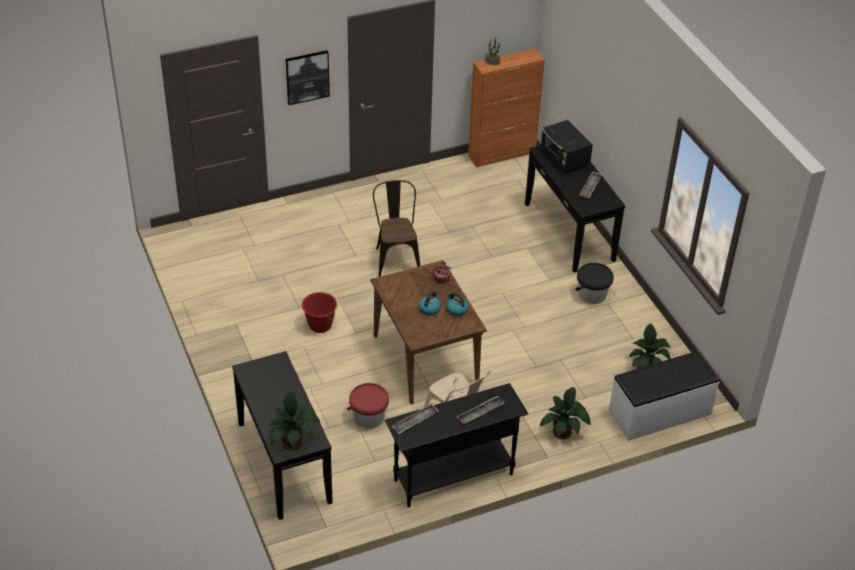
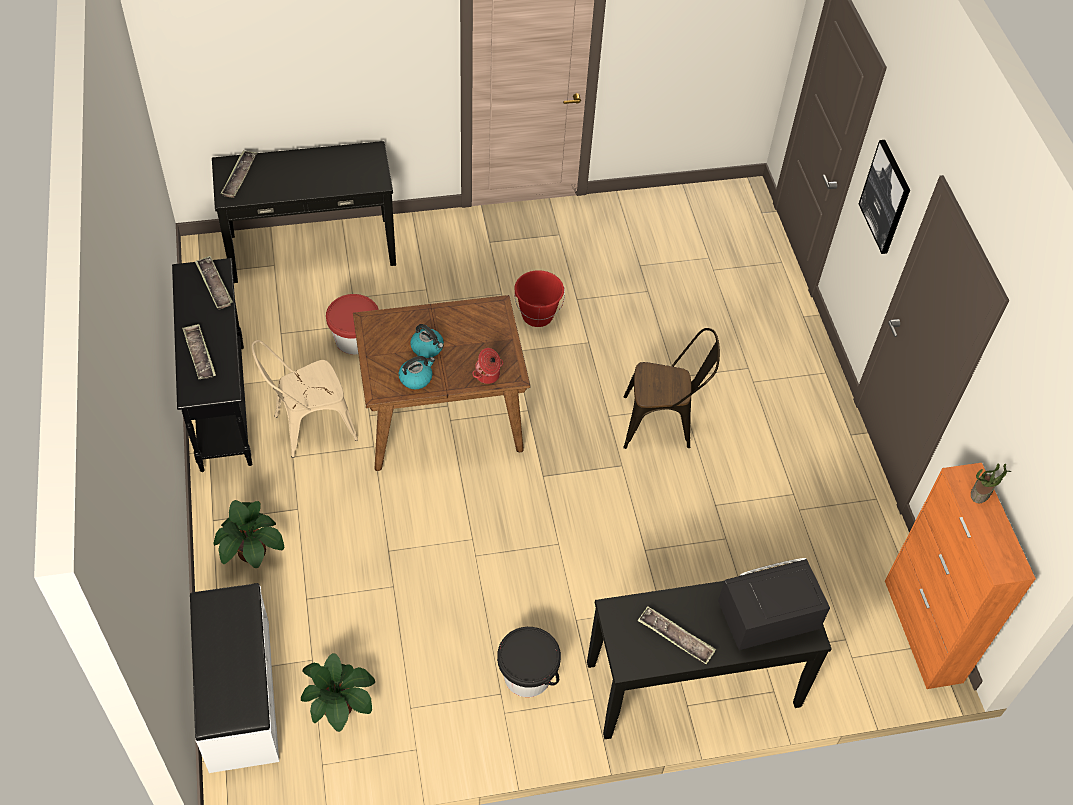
camera: 100 degrees right, 10 degrees up
(293, 440) = (239, 177): potted plant -> tray

